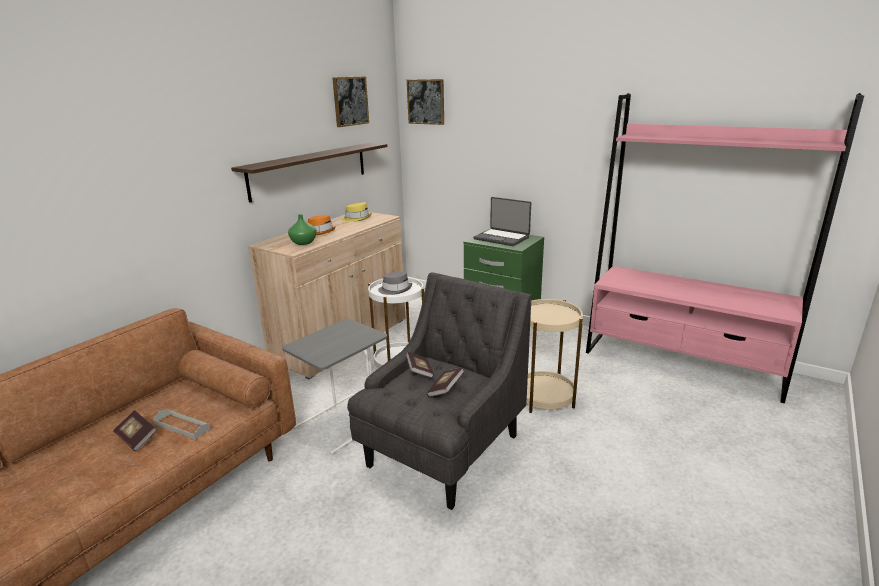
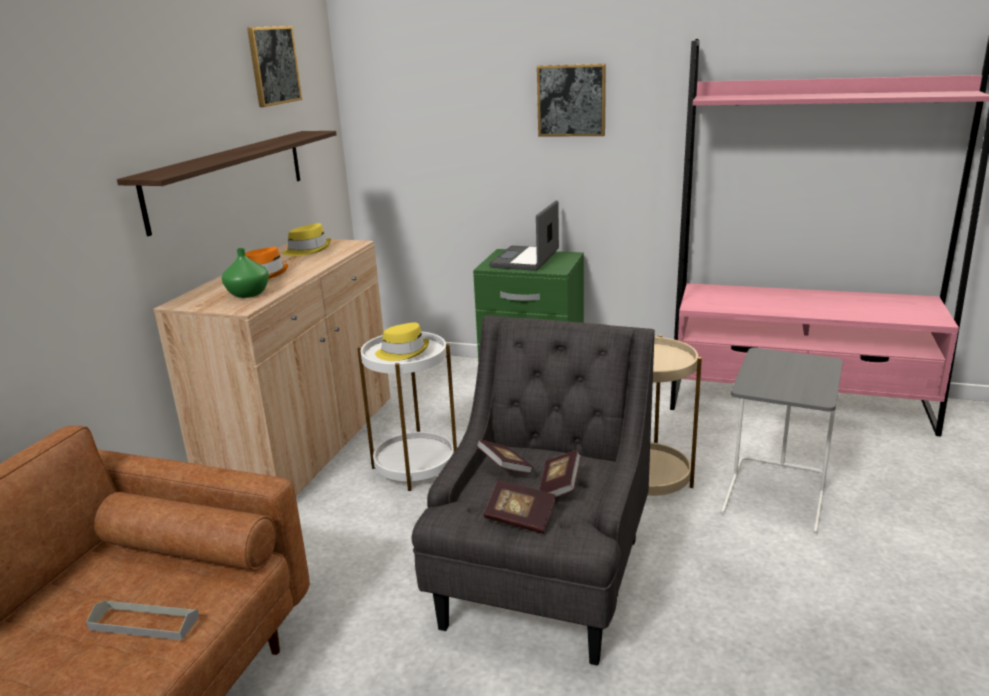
camera: 15 degrees left, 0 degrees up
(137, 438) = (70, 660): book -> book (520, 519)
(344, 422) = (370, 570): grey side table -> grey side table (776, 494)
(395, 289) = (403, 352): grey hat -> yellow hat
(426, 101) = (382, 64): picture -> picture (571, 100)
(502, 238) = (526, 260): laptop -> laptop turned 90 degrees clockwise

